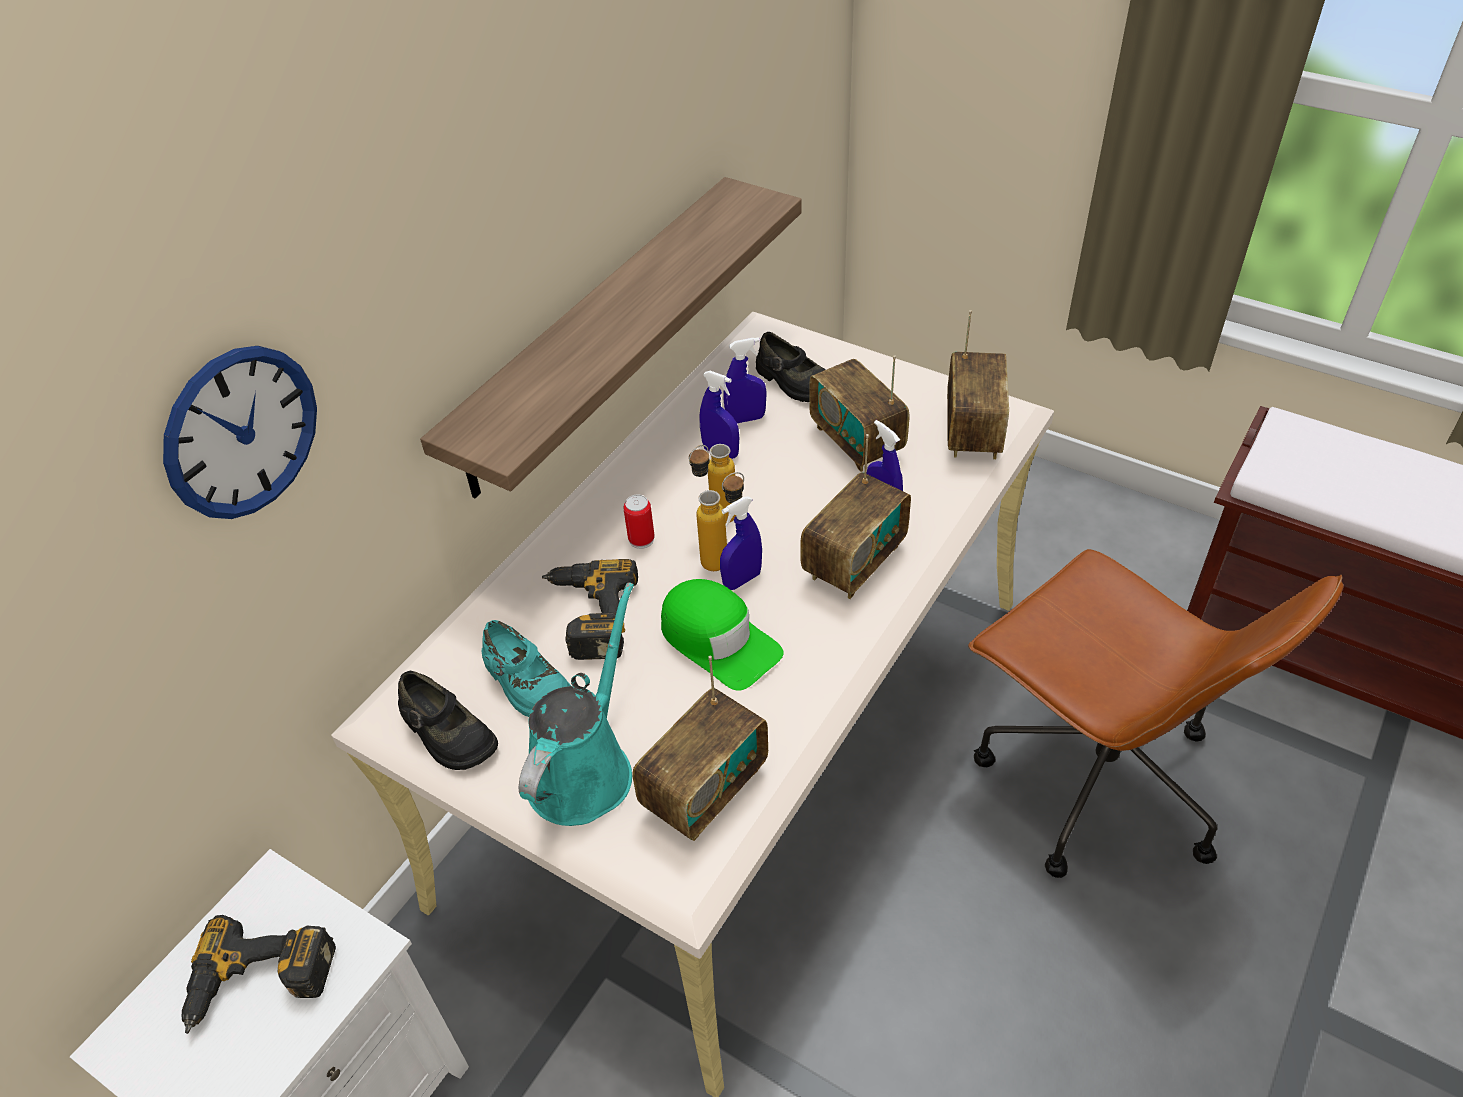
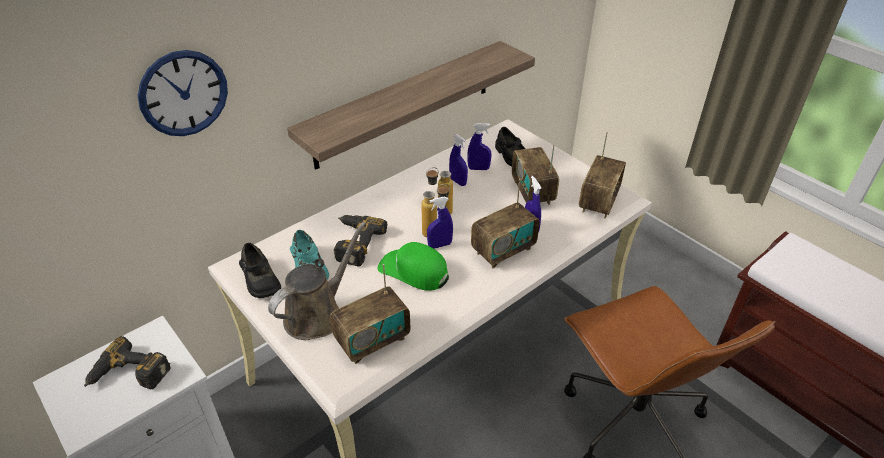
camera: 15 degrees right, 5 degrees down
(584, 768) = (317, 314): turquoise watering can -> brown watering can
(641, 539) = (397, 213): can -> none
(718, 640) = (414, 271): green cap -> green cap turned 150 degrees clockwise

